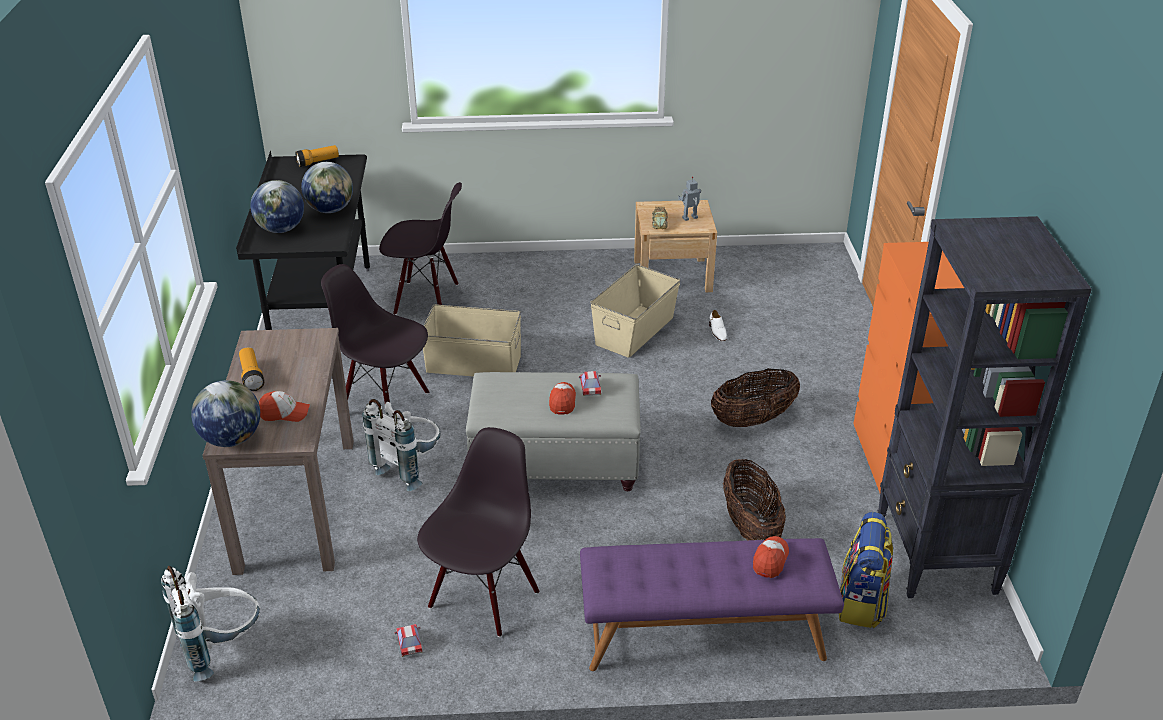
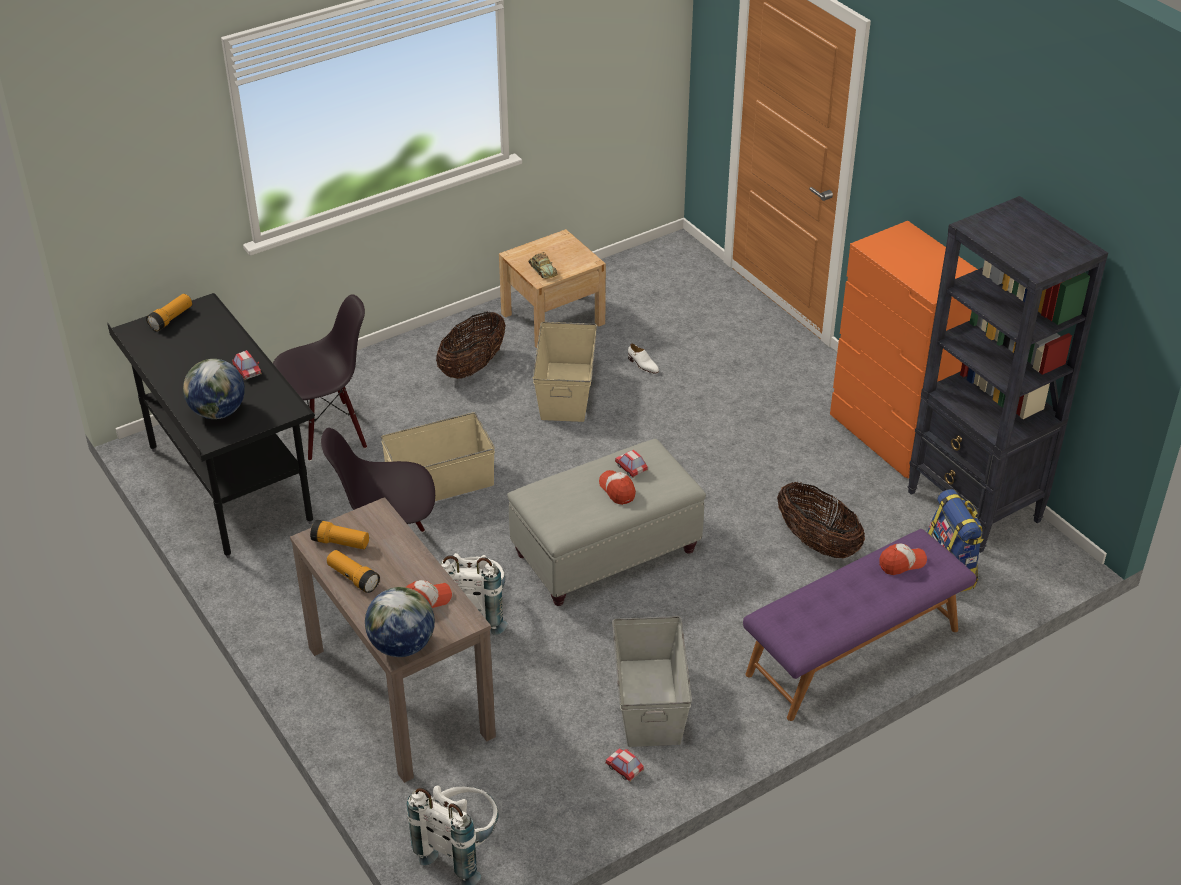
camera: 30 degrees left, 5 degrees up
(270, 348) = (341, 543): none -> flashlight
(330, 210) = (247, 371): globe -> toy car
(483, 598) = (650, 701): black chair -> grey storage box
(690, 218) = (567, 256): toy robot -> none
(753, 420) = (743, 442): basket -> basket (472, 366)
(770, 560) = (902, 563): cap -> cap turned 75 degrees clockwise

